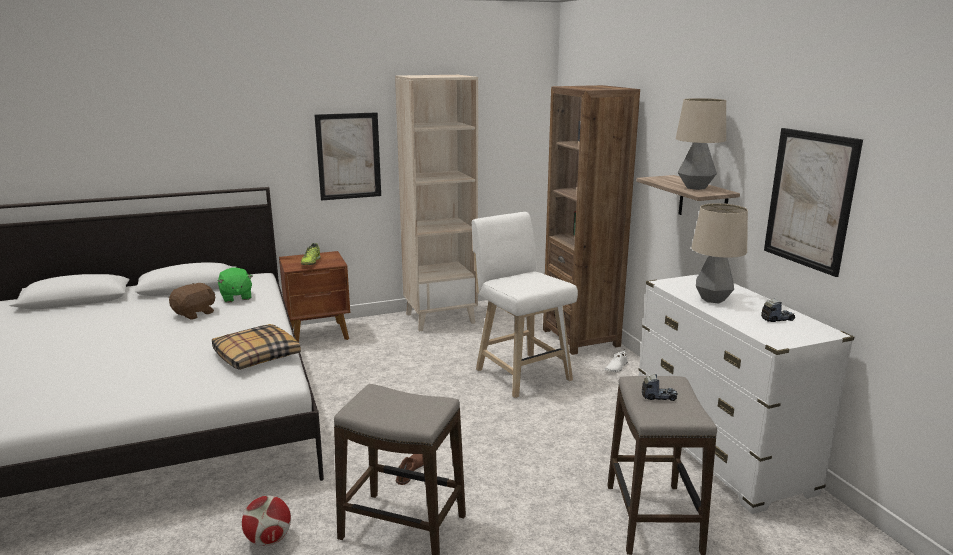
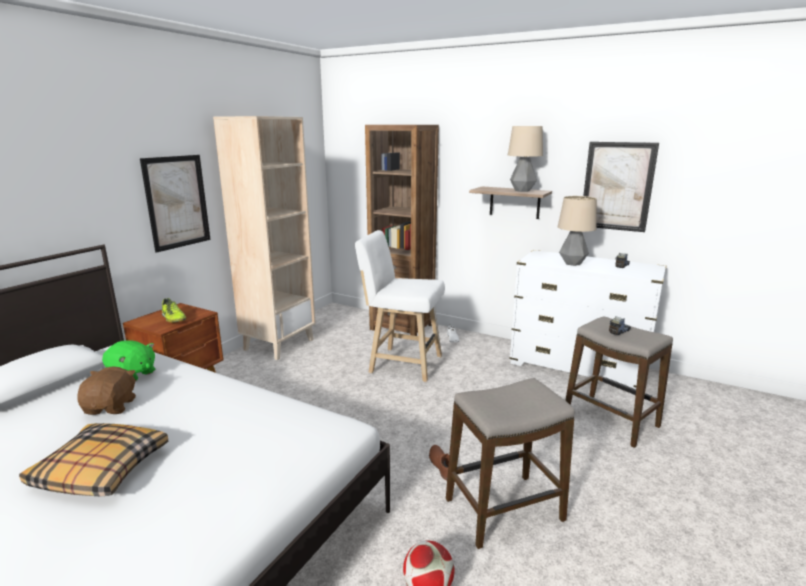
camera: 40 degrees left, 0 degrees up
(256, 356) = (274, 418): pillow -> pillow (100, 470)

